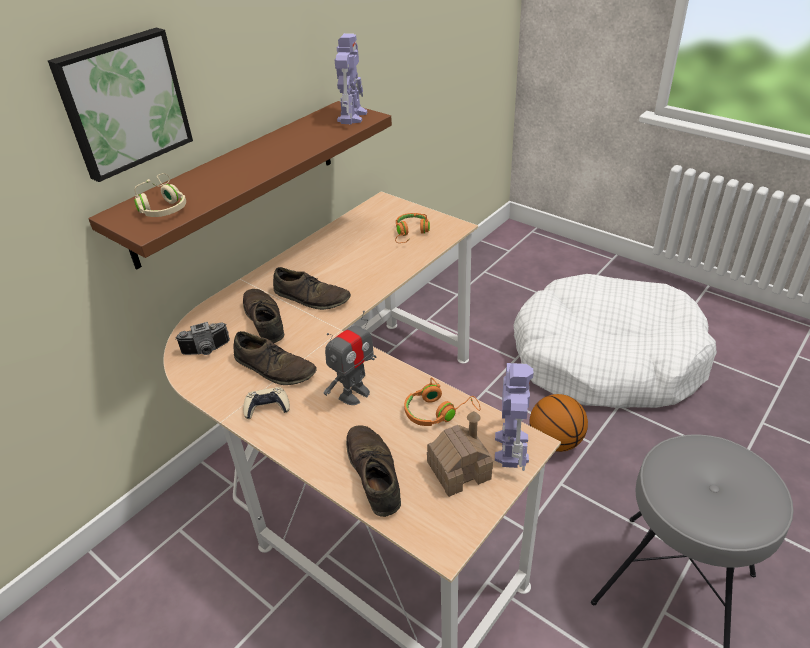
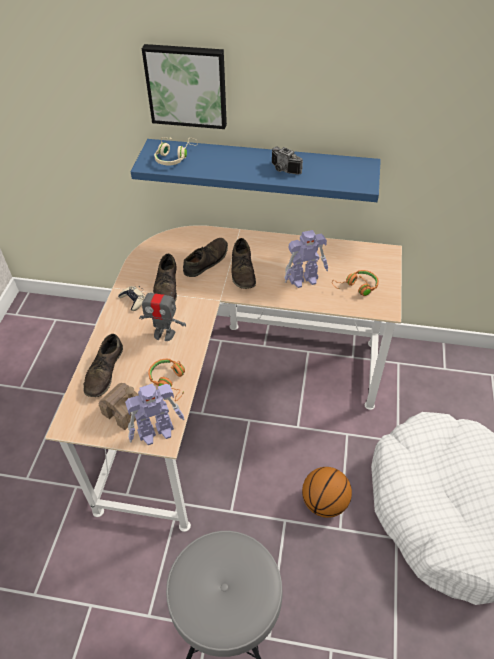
camera: 60 degrees right, 10 degrees up
(207, 351) = (164, 251): camera -> camera (283, 170)
(236, 181) = (261, 169): brown shelf -> blue shelf
(352, 116) = (358, 177): toy robot -> toy robot (304, 279)
(374, 473) = (104, 371): brown shoe -> brown shoe turned 150 degrees clockwise

